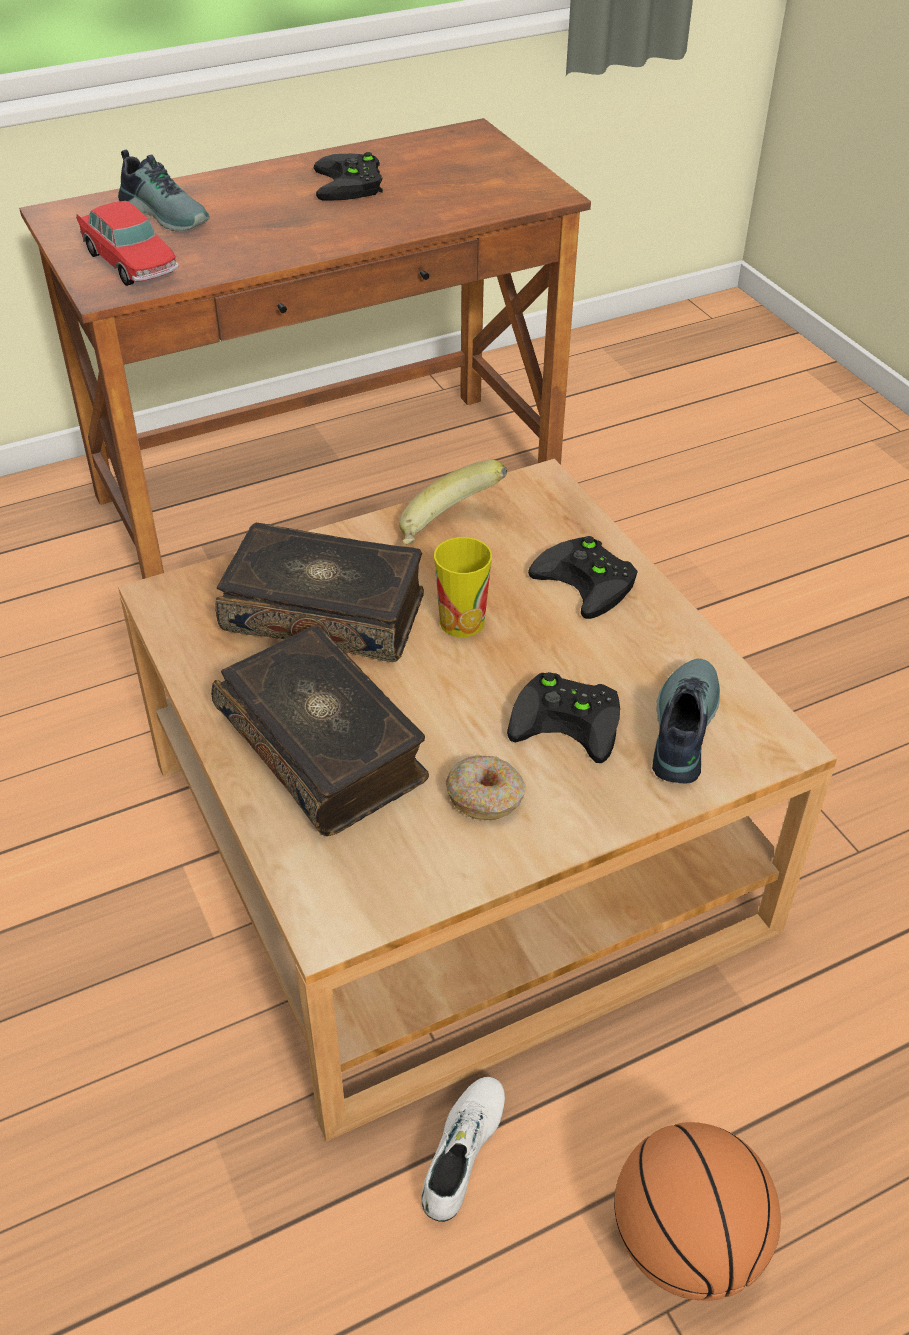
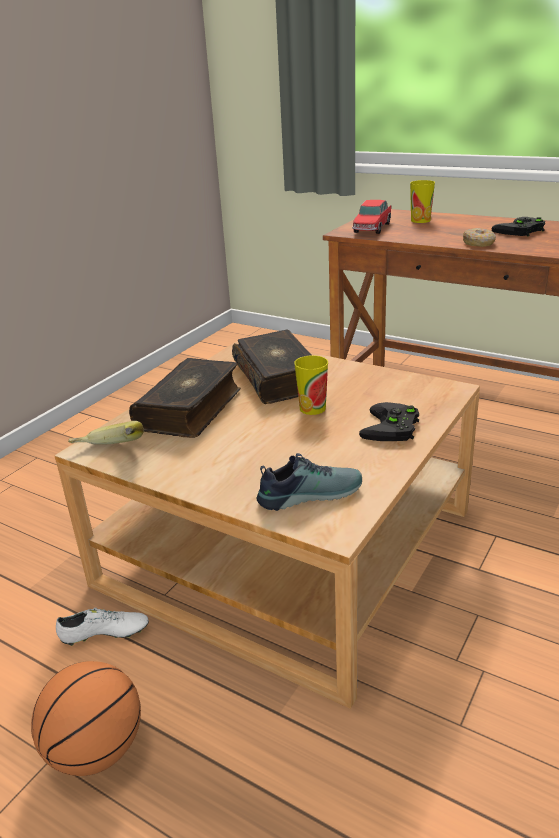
camera: 60 degrees right, 15 degrees down
(167, 213) = (420, 220): shoe -> cup
(449, 530) = (375, 382): banana -> banana (109, 454)
(486, 796) = (198, 456): donut -> donut (479, 243)
(571, 720) = (276, 459): black game controller -> none

